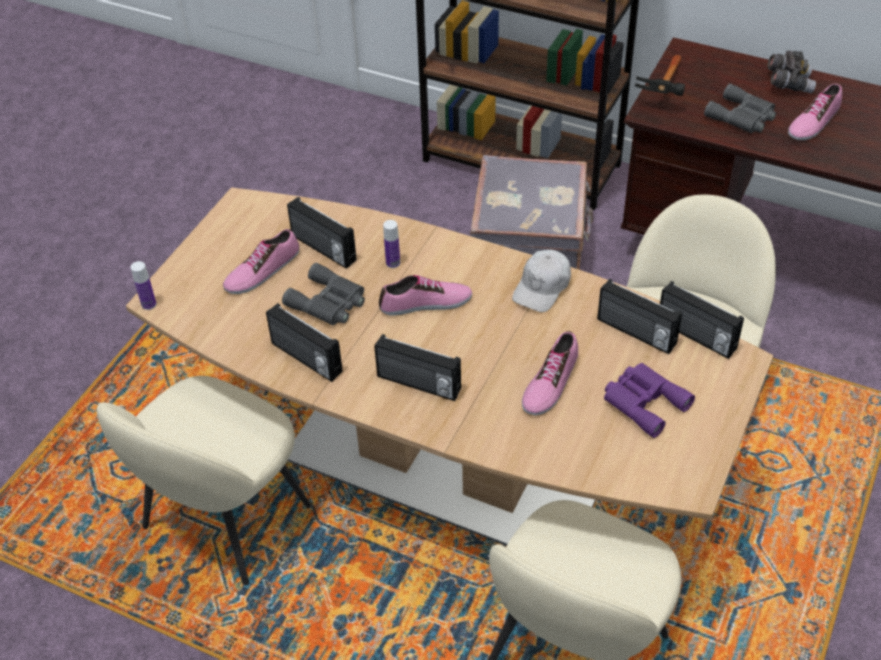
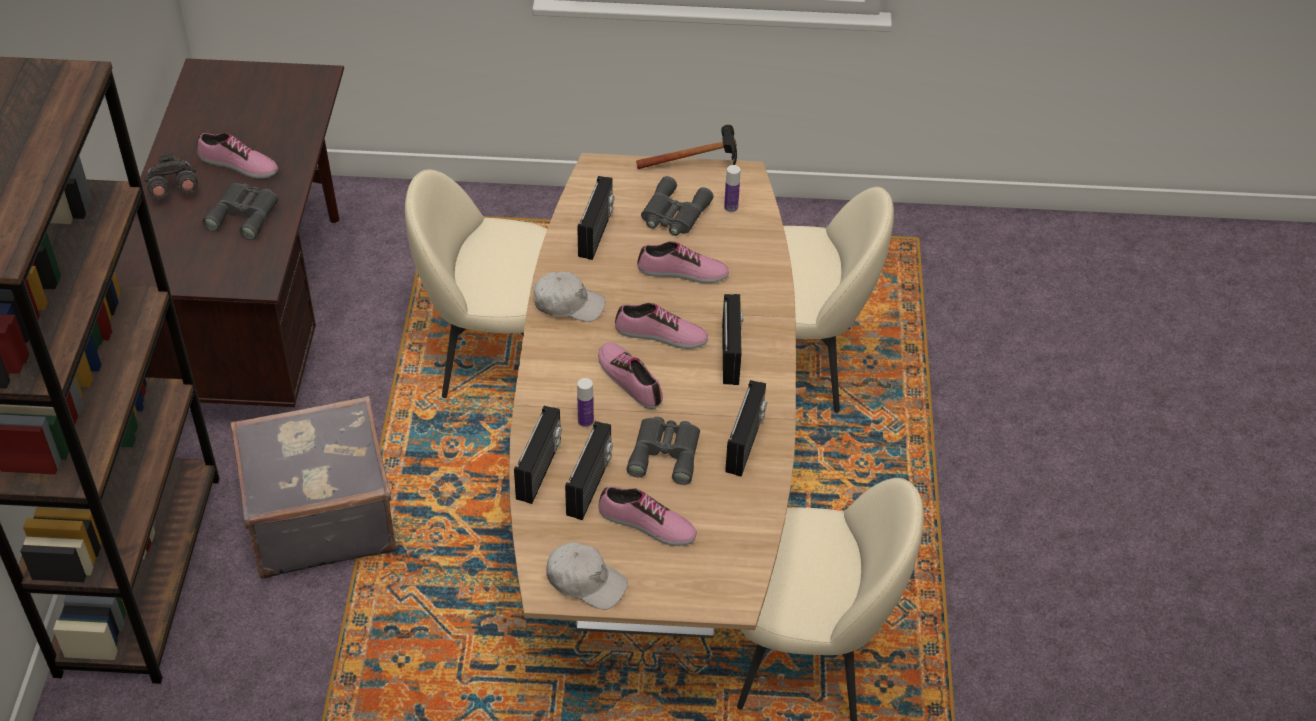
camera: 115 degrees left, 0 degrees up
(149, 304) = (744, 603): bottle -> bottle (731, 207)
(234, 223) = (586, 581): none -> white cap
(470, 340) = (661, 335): none -> shoe
(643, 401) = (673, 214): purple binoculars -> grey binoculars
(665, 93) = (217, 277): hammer -> hammer (700, 165)
(695, 336) = (583, 198): radio -> radio (540, 470)

